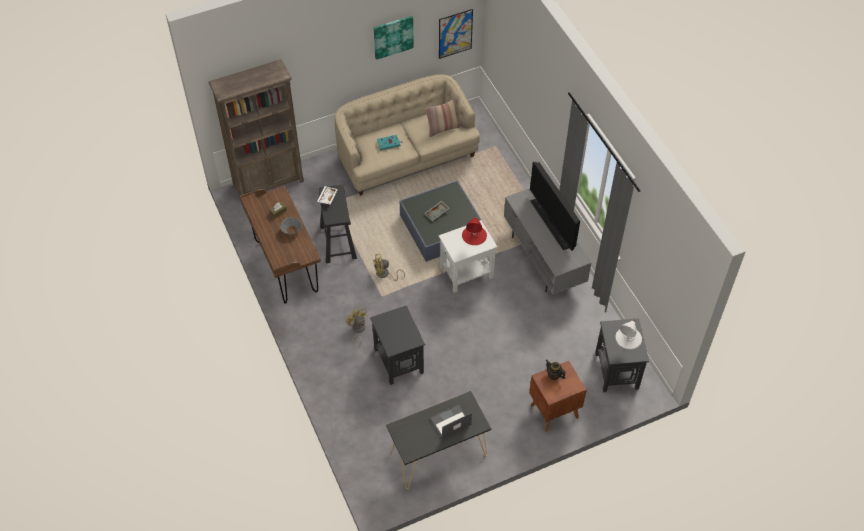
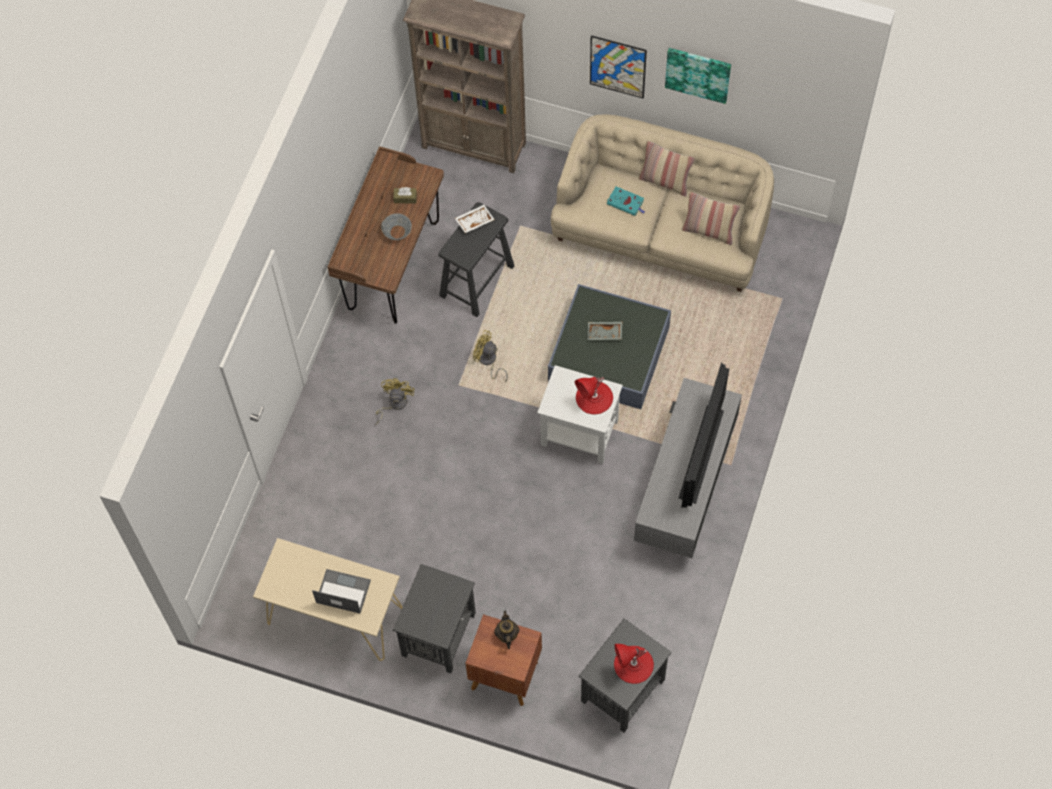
camera: 45 degrees right, 10 degrees up
(397, 122) = (665, 181): none -> pillow
(398, 360) = (401, 474): black side table -> black side table (439, 633)
(437, 455) = (334, 615): black console table -> beige console table
(455, 33) = (798, 121): picture -> picture (617, 66)
(628, 338) = (633, 664): white table lamp -> red table lamp

